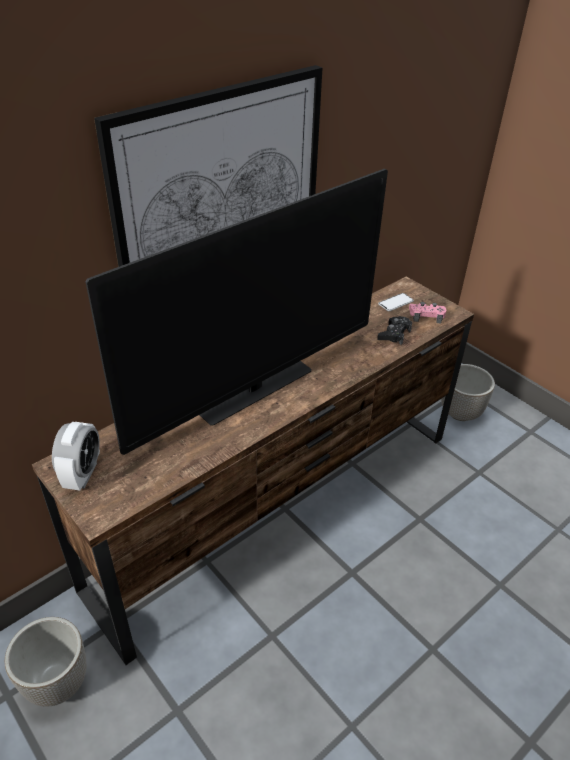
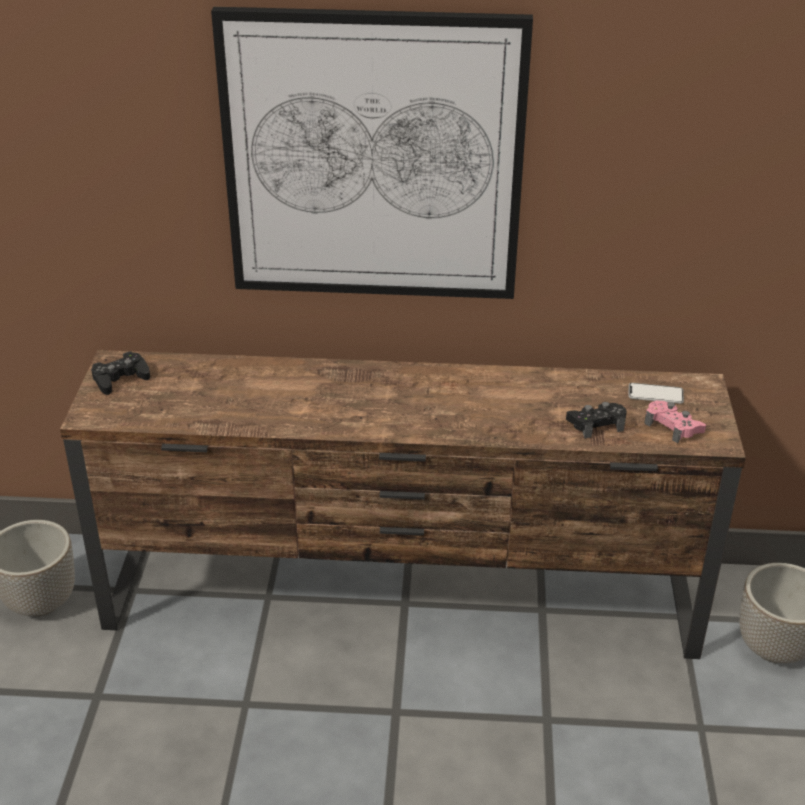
camera: 45 degrees right, 5 degrees down
(82, 474) = (120, 378): alarm clock -> black game controller
(256, 391) = (357, 396): television -> none

